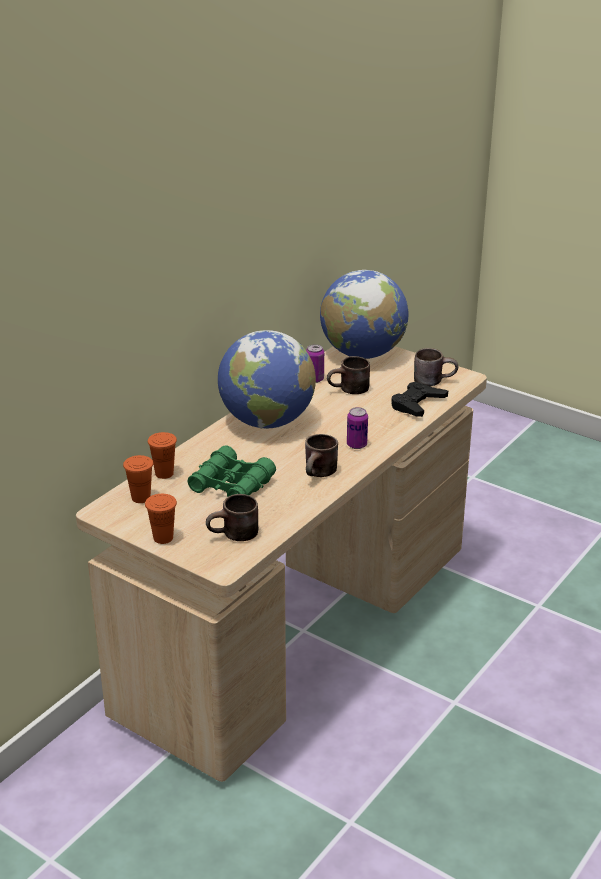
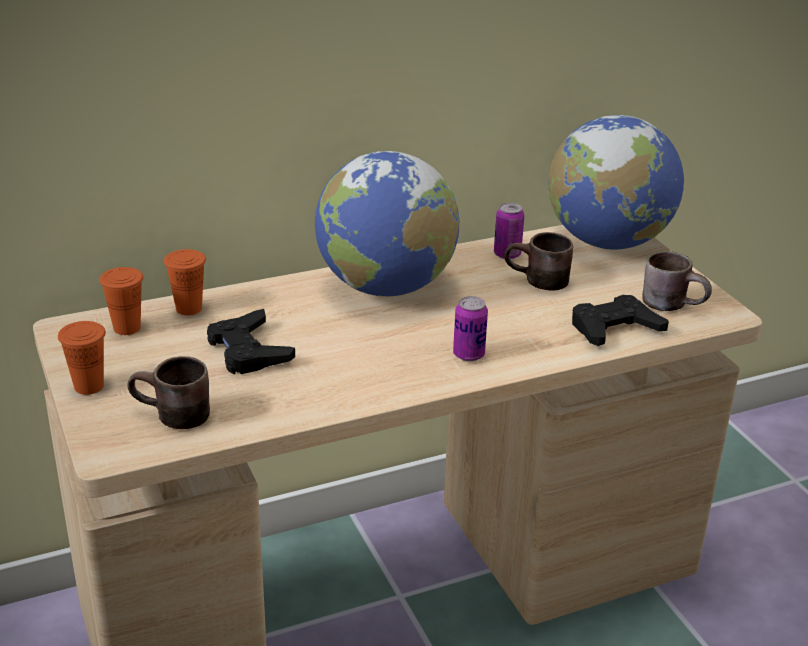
camera: 30 degrees right, 0 degrees up
(232, 485) = (248, 350): green binoculars -> black game controller
(321, 474) = (376, 377): brown mug -> none

